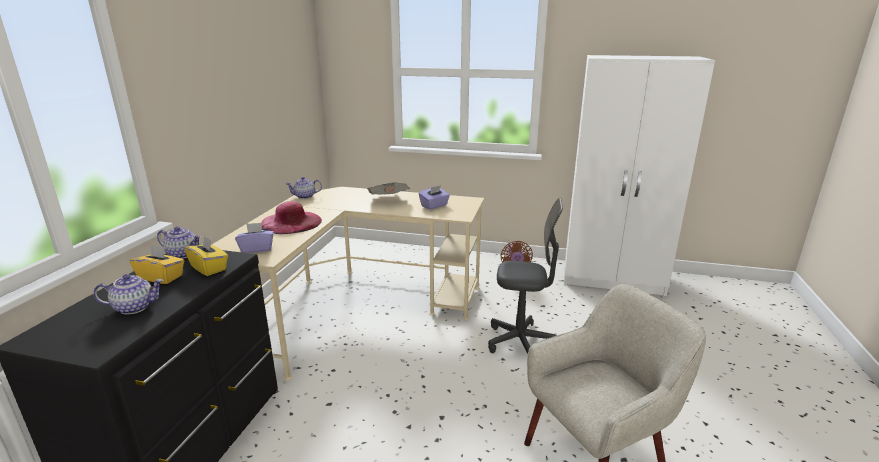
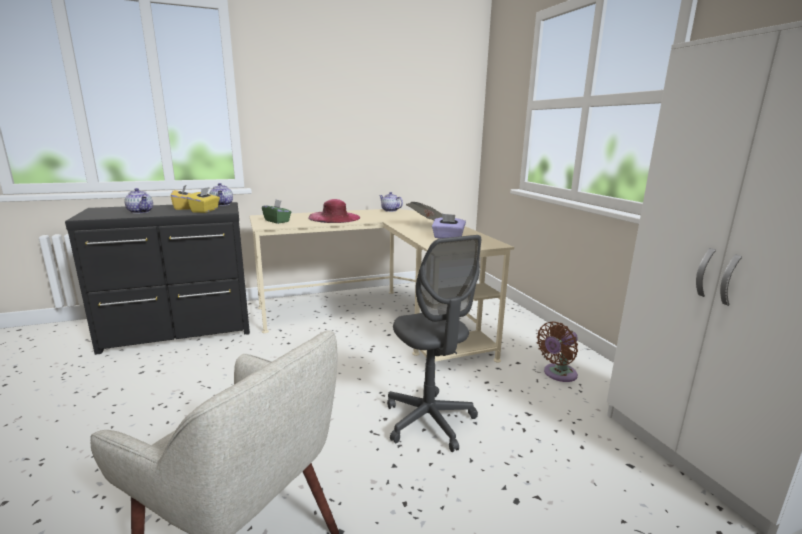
camera: 55 degrees right, 5 degrees down
(257, 249) = (277, 221): purple tissue box -> green tissue box

